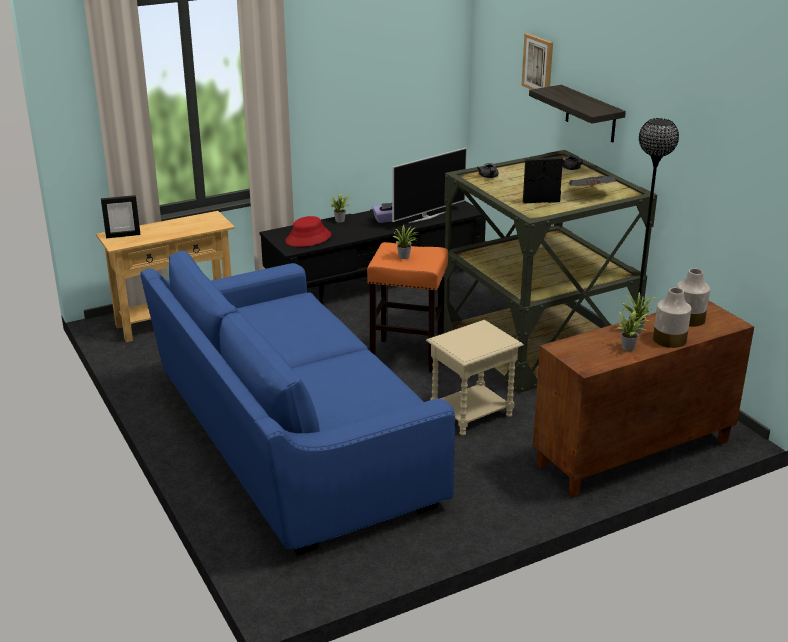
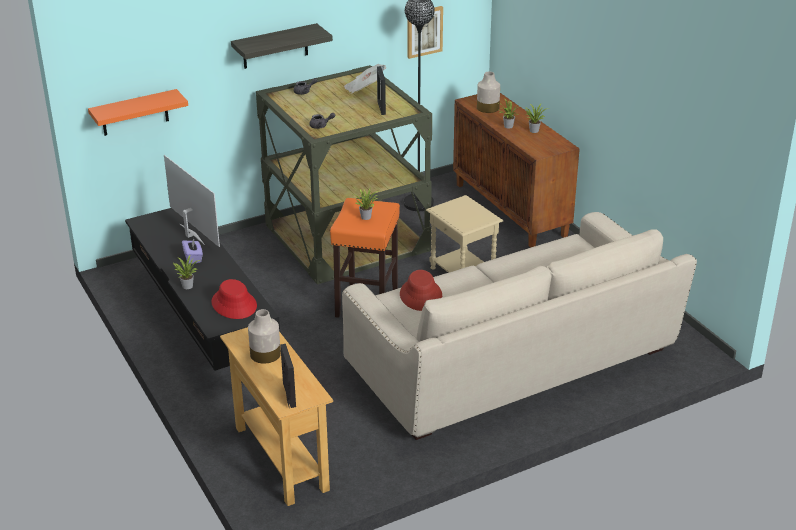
camera: 90 degrees left, 5 degrees up
(290, 439) = (512, 362): blue sofa -> beige sofa
(299, 312) = (421, 295): none -> red hat
(497, 111) = (134, 113): none -> orange shelf
(538, 64) = (193, 38): picture -> picture (424, 31)
(669, 339) = (520, 116): beige vase -> beige vase (265, 354)

